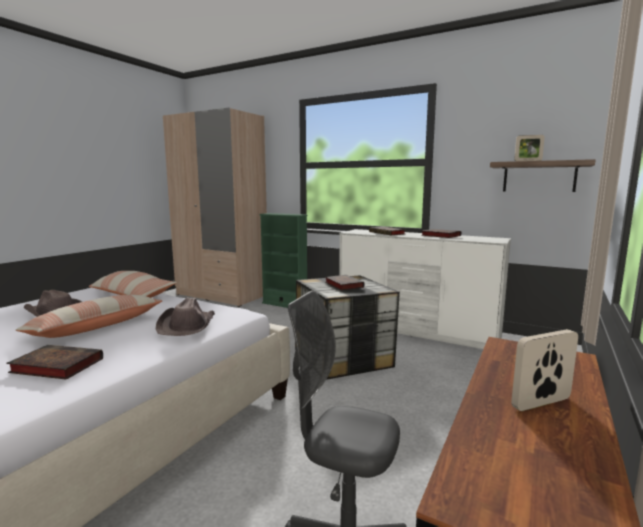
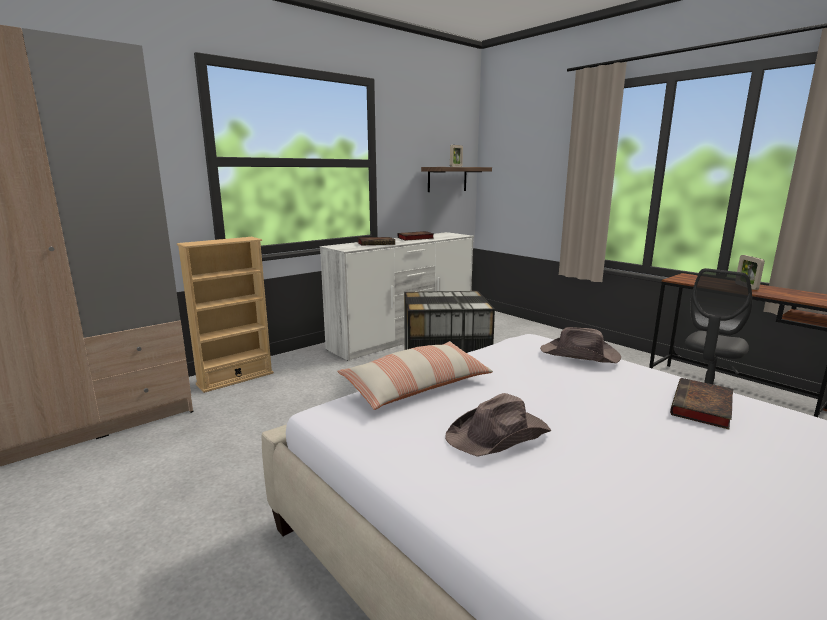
camera: 70 degrees left, 5 degrees up
(96, 328) = (579, 398): pillow -> none
(284, 304) = (235, 378): green bookcase -> beige bookcase
(343, 285) = (446, 299): book -> none

